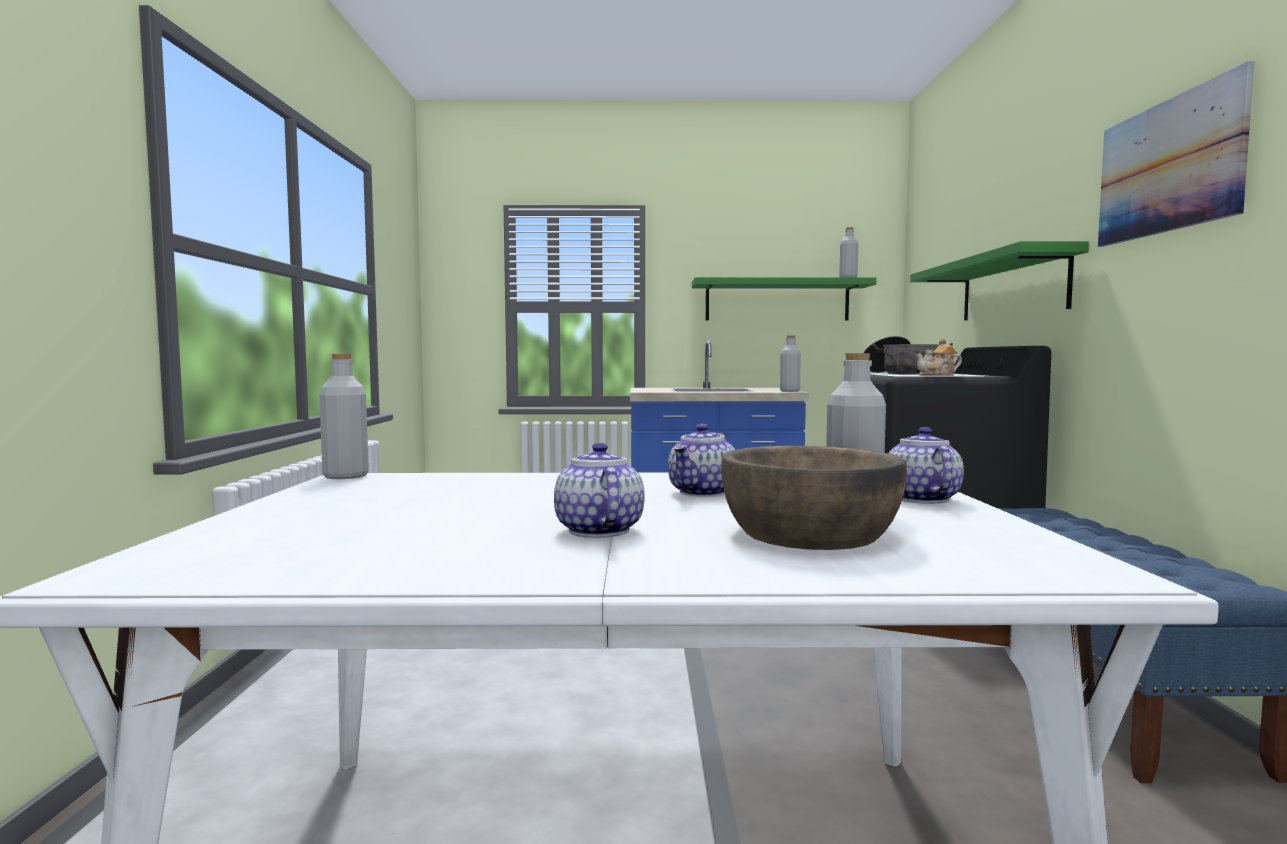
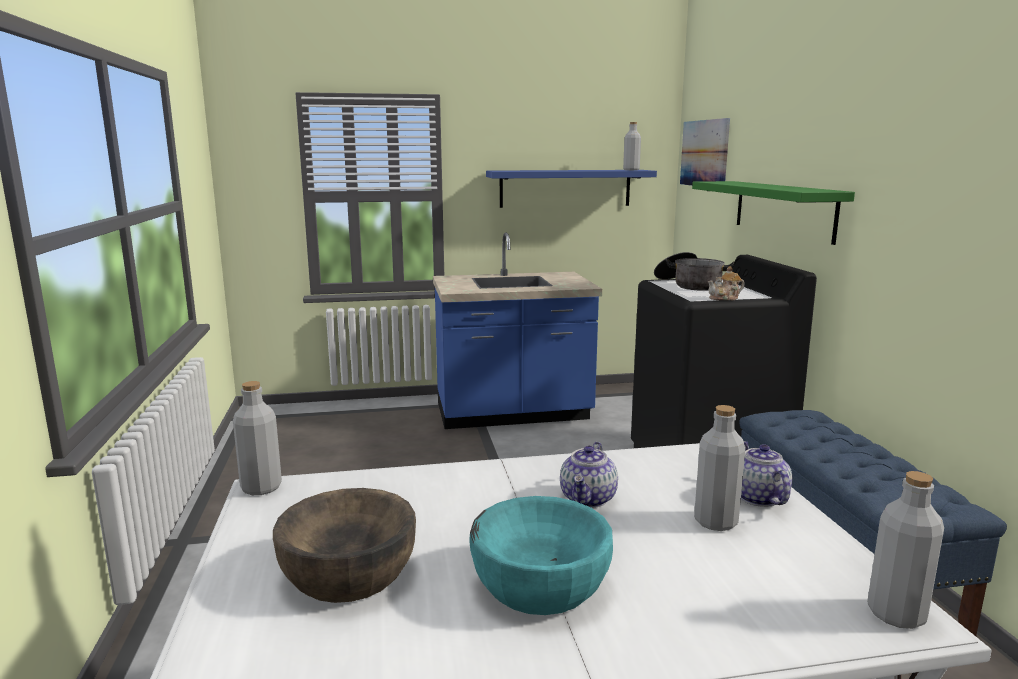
camera: 10 degrees left, 10 degrees up
(597, 530) = (540, 583): teapot -> turquoise bowl
(777, 301) = (565, 188): green shelf -> blue shelf
(790, 391) = (584, 286): grey bottle -> grey bottle (896, 614)
(810, 533) = (701, 571): brown bowl -> brown bowl (349, 572)
(1167, 166) = (927, 151): picture -> picture (704, 153)

